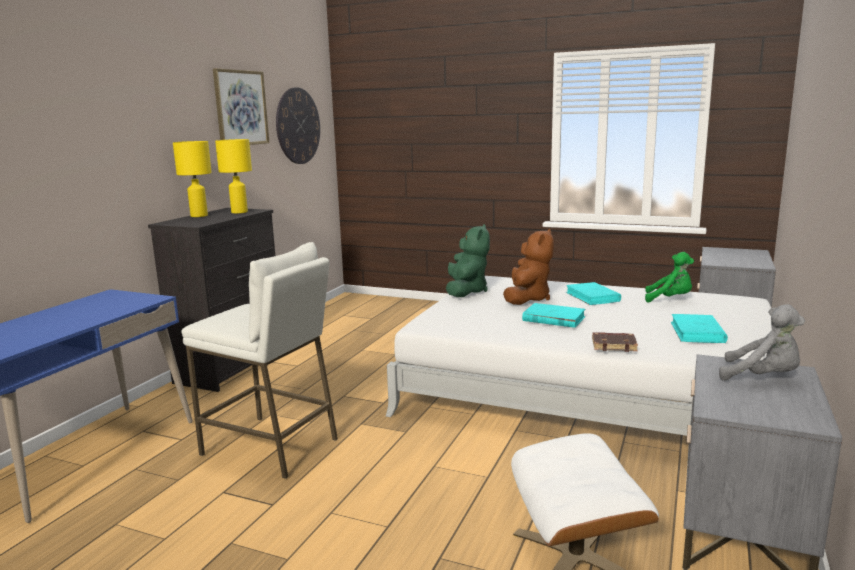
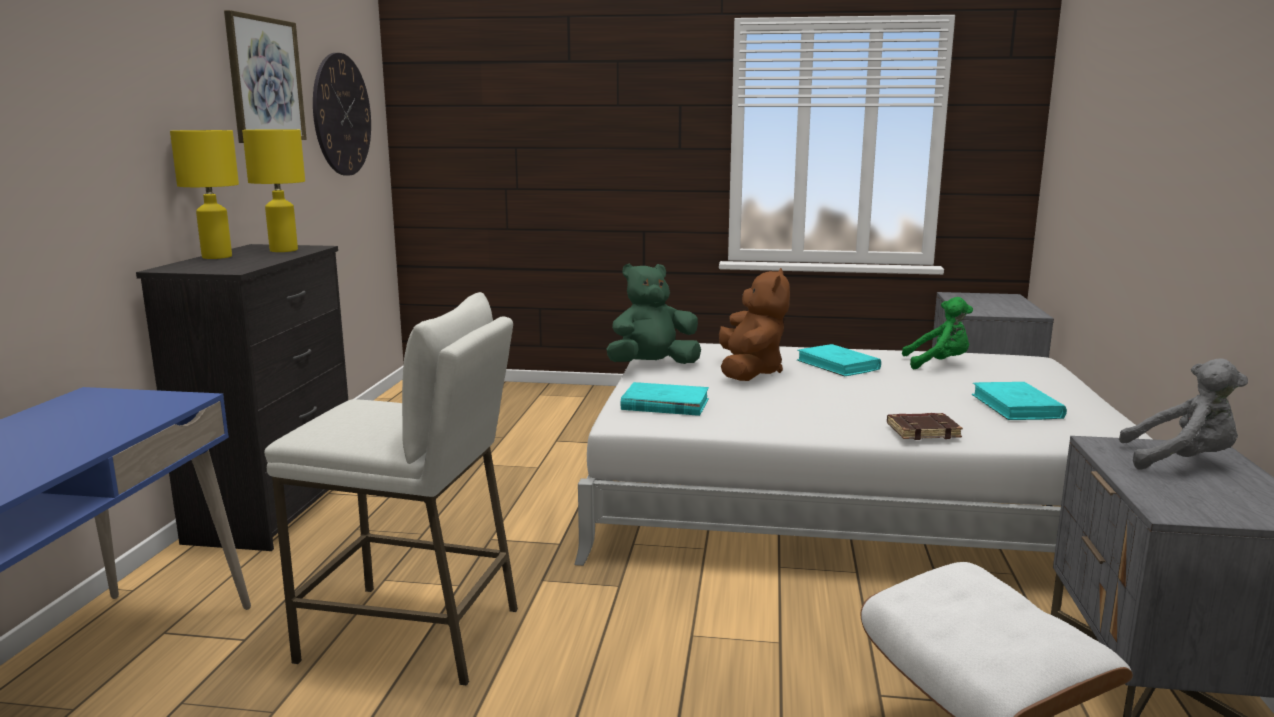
camera: 15 degrees left, 0 degrees up
(466, 291) = (652, 365): green plush toy -> green plush toy turned 105 degrees counterclockwise
(553, 319) = (810, 398): turquoise book -> turquoise book (664, 404)

